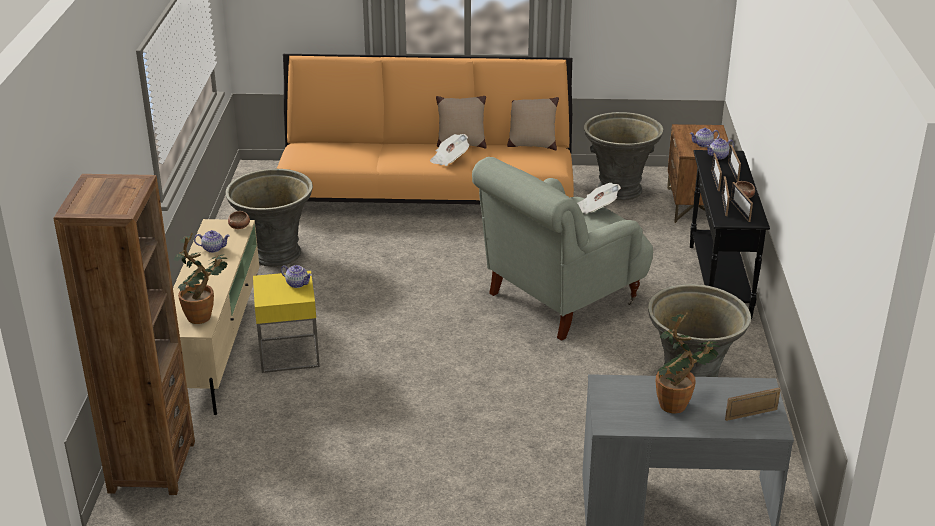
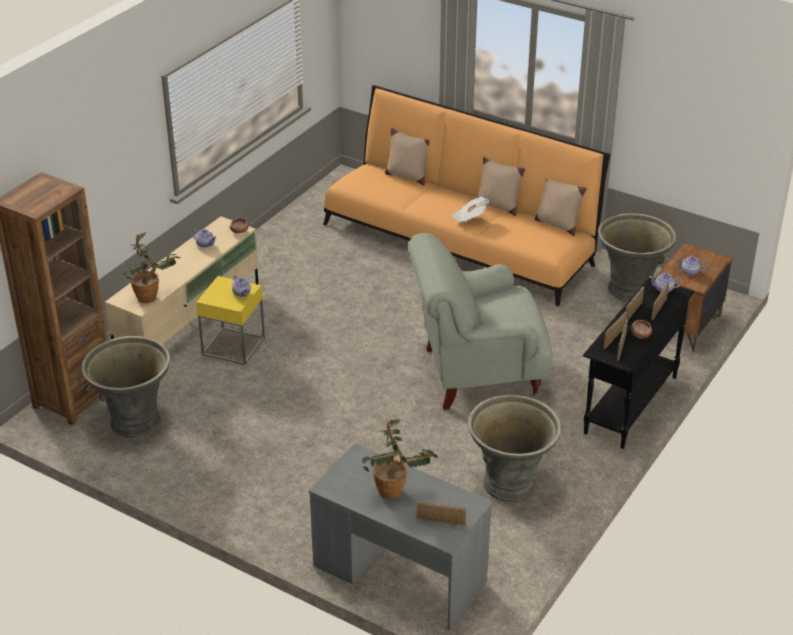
camera: 30 degrees right, 5 degrees up
(275, 254) = (294, 259): grey planter -> grey planter (134, 421)
(347, 142) = (407, 176): none -> beige pillow
(596, 208) = (523, 304): newspaper -> none

